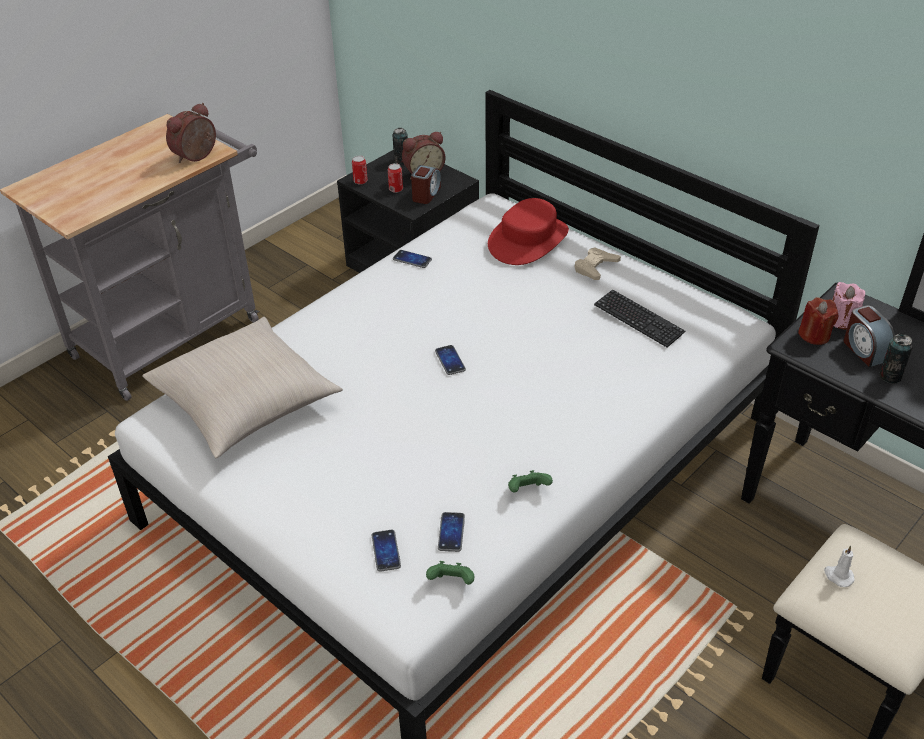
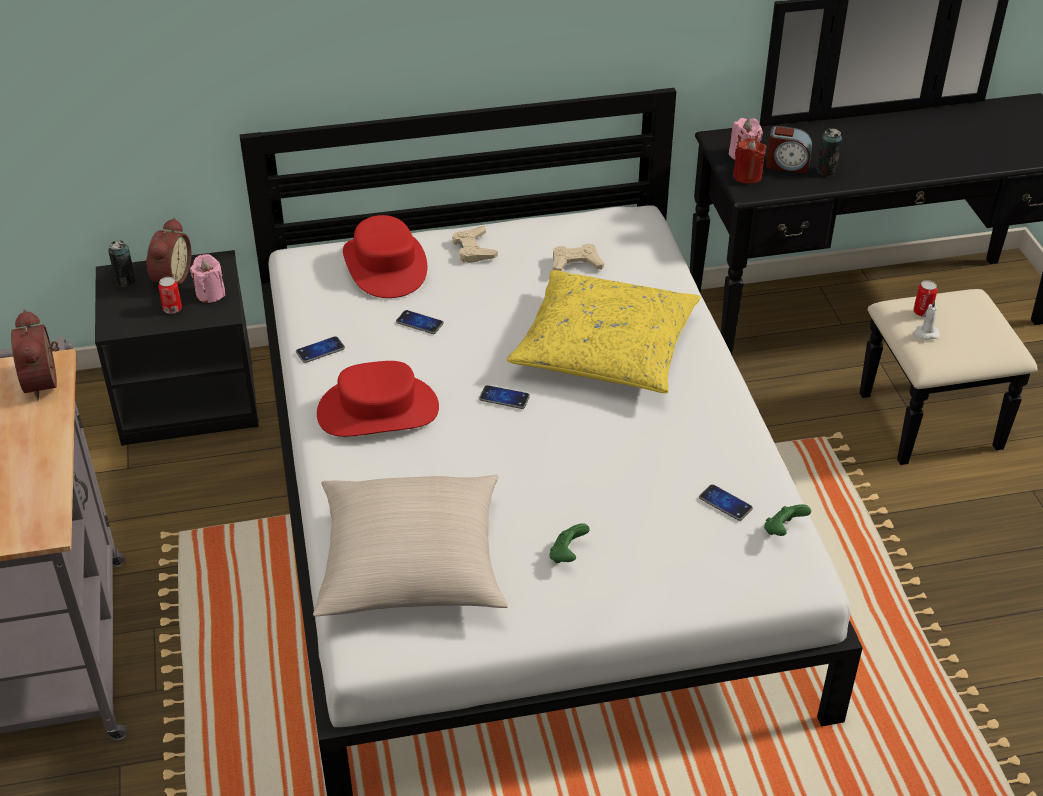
camera: 55 degrees left, 0 degrees up
(360, 181) = (122, 326): can -> can (922, 312)
(379, 312) = (378, 410): none -> red hat
(386, 551) = (711, 555): phone -> phone (419, 323)
(426, 194) = (210, 294): alarm clock -> pink candle
(528, 491) = (718, 434): green game controller -> green game controller (567, 555)
(561, 382) = (605, 348): none -> yellow pillow
(638, 320) = (576, 263): keyboard -> beige game controller

